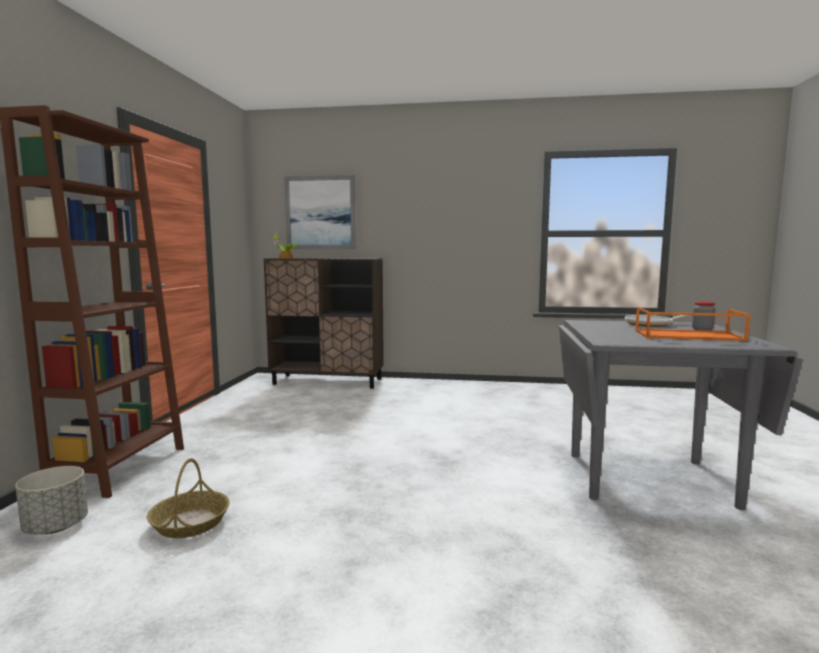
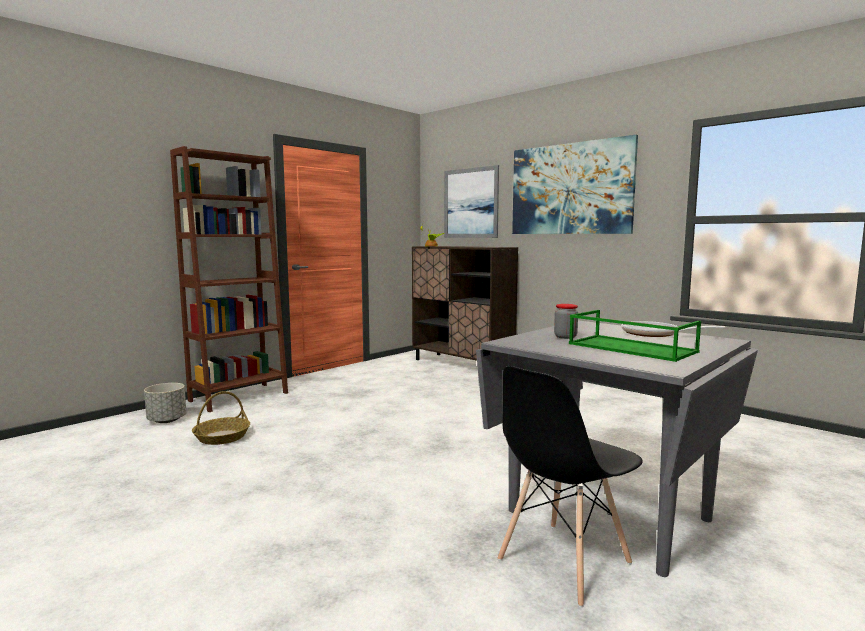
camera: 35 degrees right, 0 degrees up
(435, 203) = (570, 189): none -> picture
(687, 335) = (629, 348): orange tray -> green tray
(687, 524) = (563, 562): none -> black chair
(702, 329) = (687, 345): jar -> jar (565, 337)

